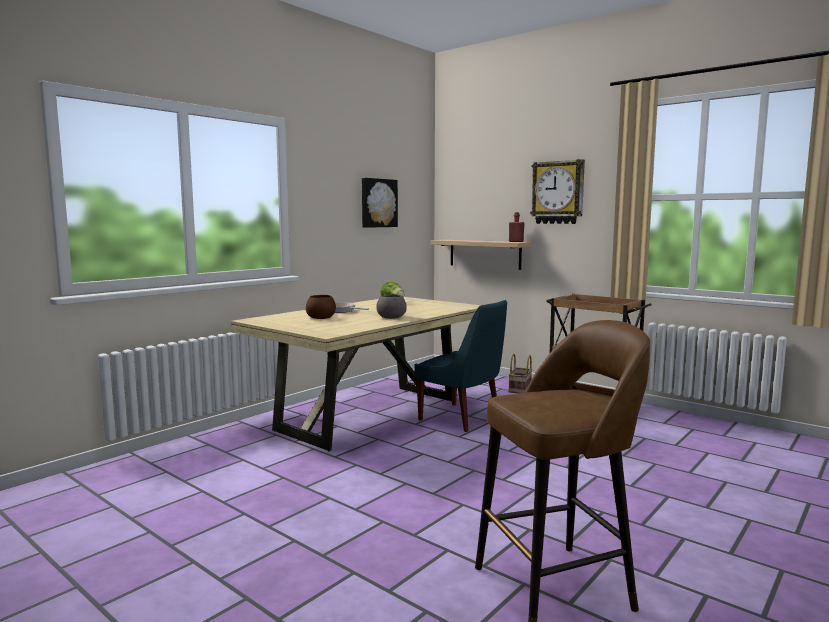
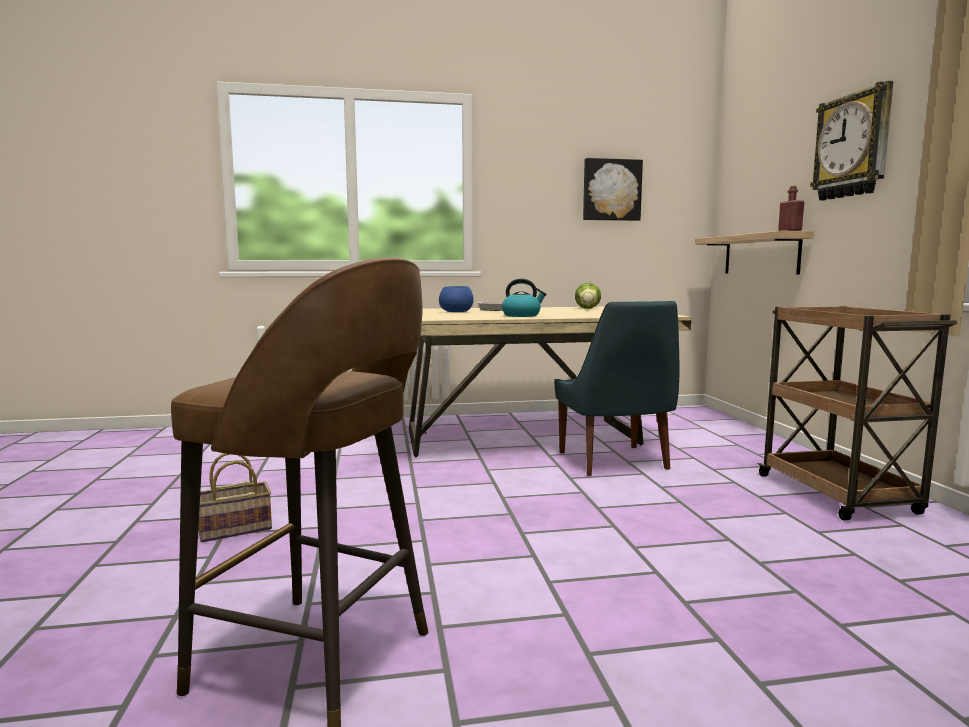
camera: 40 degrees right, 0 degrees up
(321, 318) = (457, 312): brown bowl -> blue bowl
(391, 317) = (522, 315): grey bowl -> kettle
(520, 389) = (764, 450): basket -> basket (233, 530)

